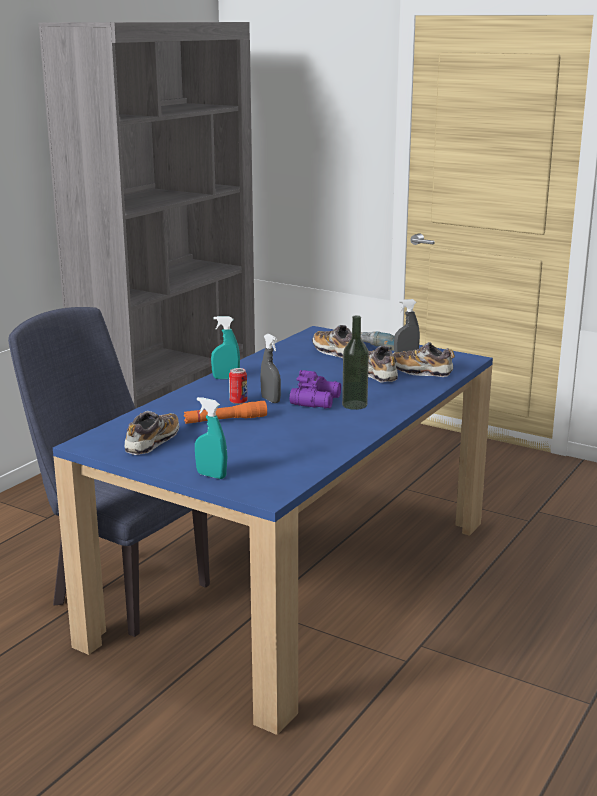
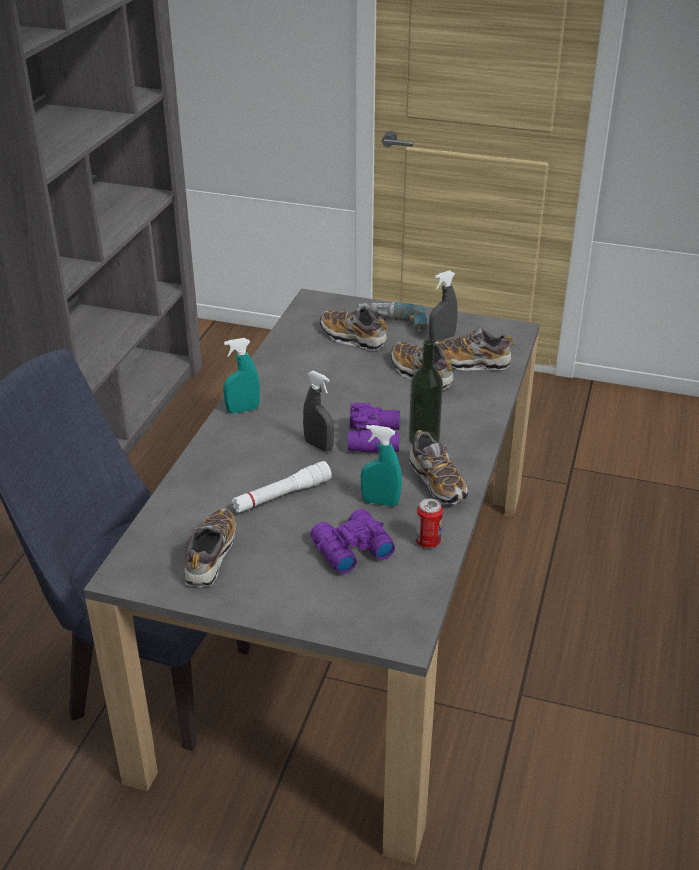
camera: 15 degrees left, 15 degrees up
(211, 475) = (316, 610): turquoise spray bottle -> turquoise spray bottle (380, 502)
(225, 420) = (282, 495): orange flashlight -> white flashlight
(238, 402) = (280, 455): can -> can (428, 541)
(258, 450) = (350, 549): none -> purple binoculars
(299, 579) = (350, 620): blue dining table -> grey dining table
(349, 426) = (437, 482): none -> shoe

